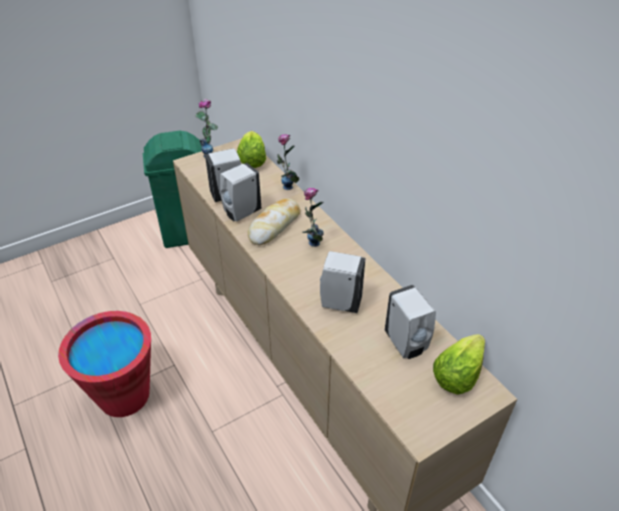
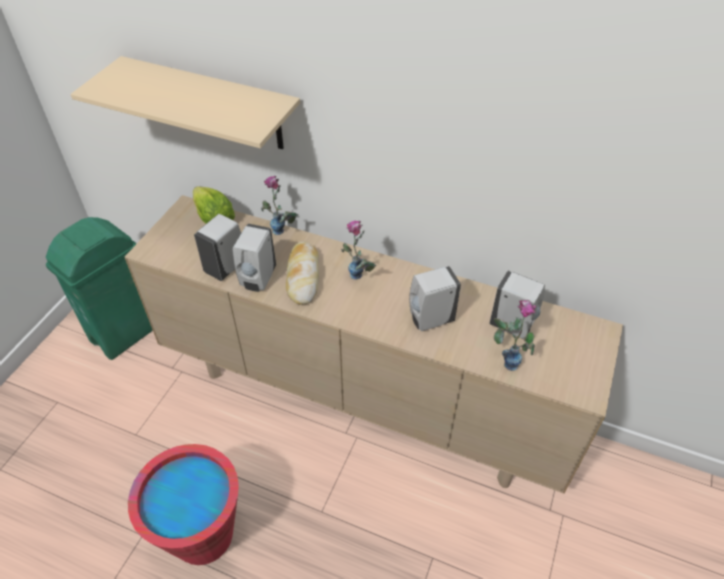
camera: 35 degrees left, 5 degrees up
(211, 152) = (160, 229): vase -> vase (507, 357)
(269, 62) = (212, 104): none -> beige shelf
(457, 375) = (570, 330): lettuce -> none

